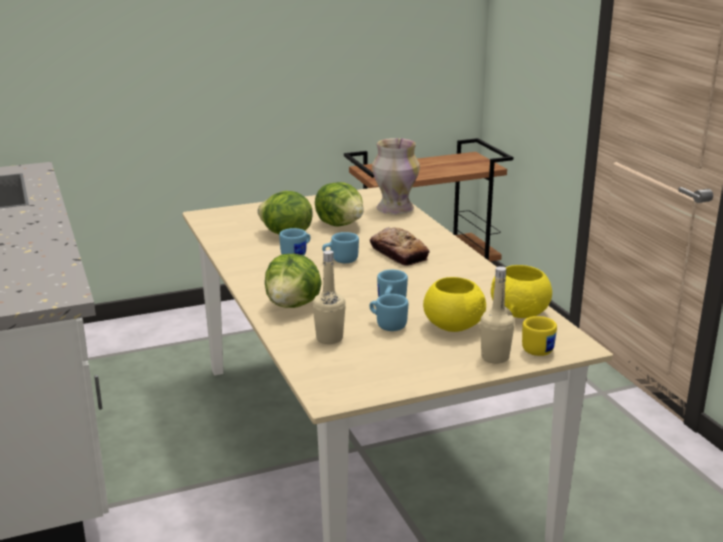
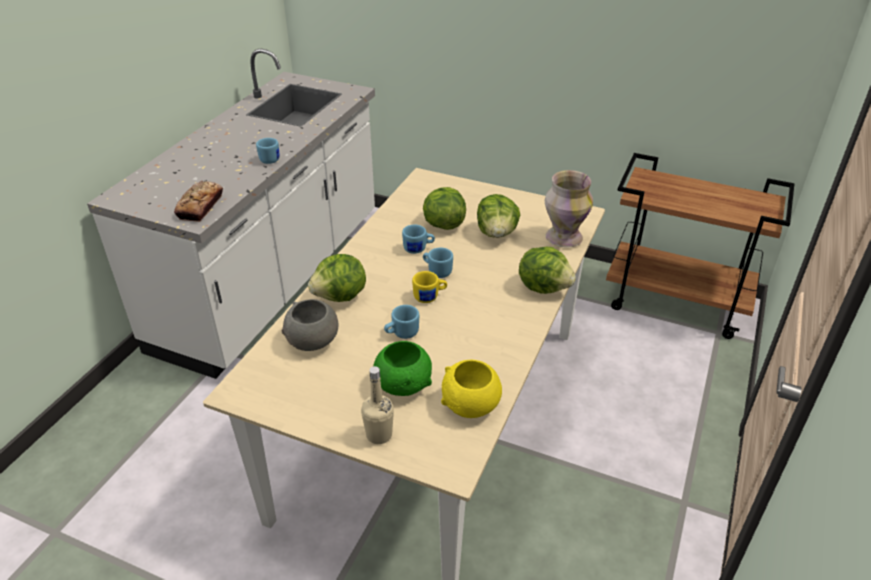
camera: 45 degrees right, 15 degrees up
(329, 338) = (313, 341): beige bottle -> grey bowl
(387, 325) = (365, 353): blue mug -> blue mug (270, 158)
(398, 253) = (487, 287): bread -> bread (200, 206)
(436, 237) = (544, 287): none -> lettuce
(453, 326) = (403, 384): yellow bowl -> green bowl
(540, 348) = (423, 450): yellow mug -> yellow mug (430, 297)

